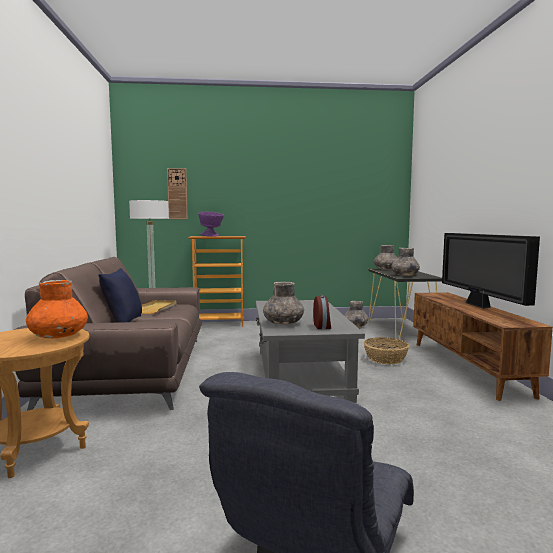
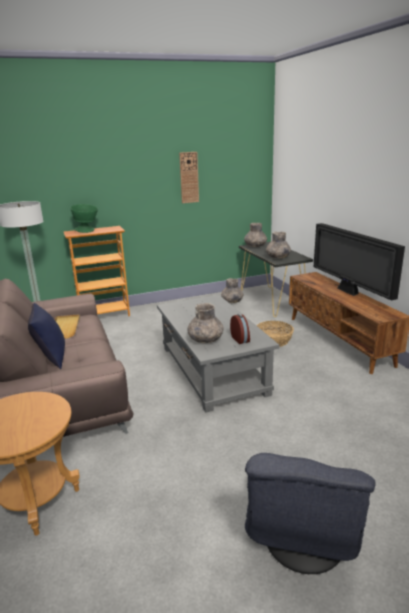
camera: 15 degrees left, 15 degrees up
(58, 336) = (42, 409): orange vase -> none
(177, 193) = (42, 187): wall clock -> wall clock (189, 177)
(211, 236) = (87, 231): purple bowl -> green bowl

